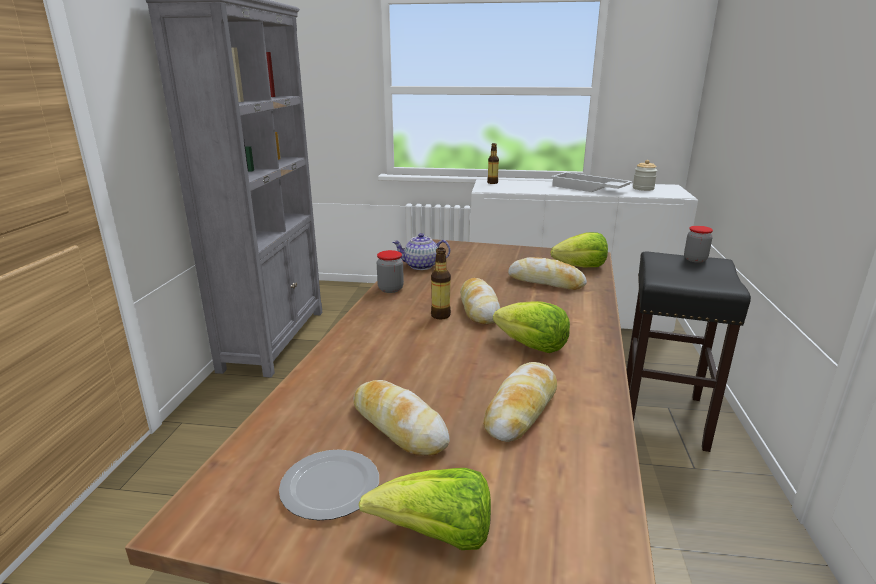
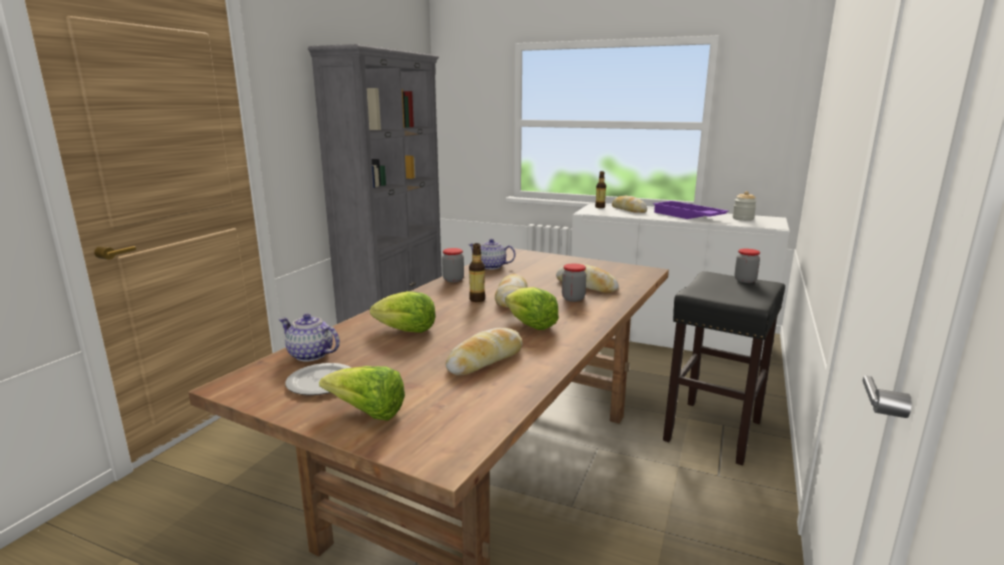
camera: 15 degrees right, 5 degrees down
(283, 438) = (311, 355): none -> teapot
(398, 426) = (390, 358): bread -> bread (628, 210)
(547, 301) = (573, 298): none -> jar
(581, 267) = (628, 277): lettuce -> lettuce (406, 330)
(588, 188) = (687, 216): white tray -> purple tray

